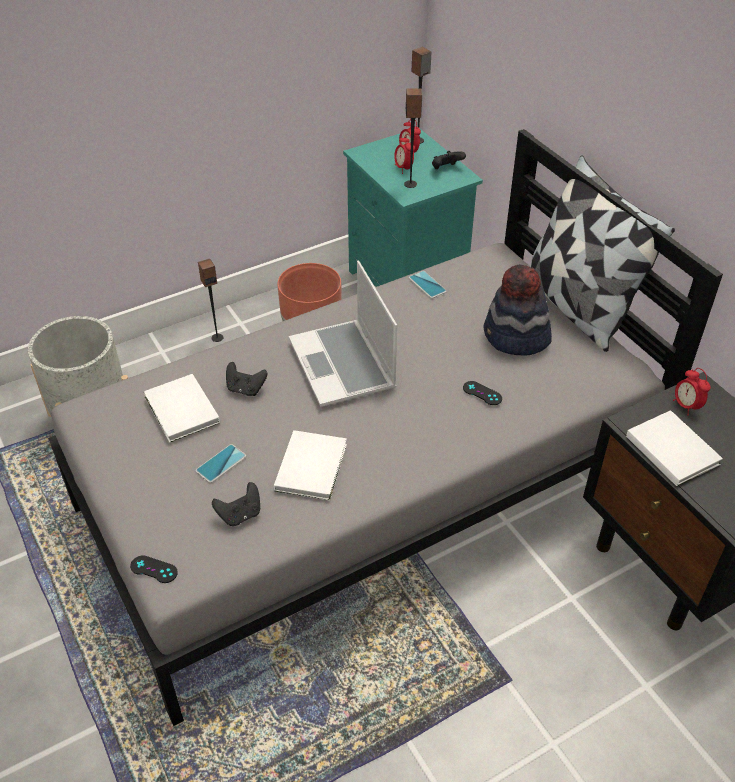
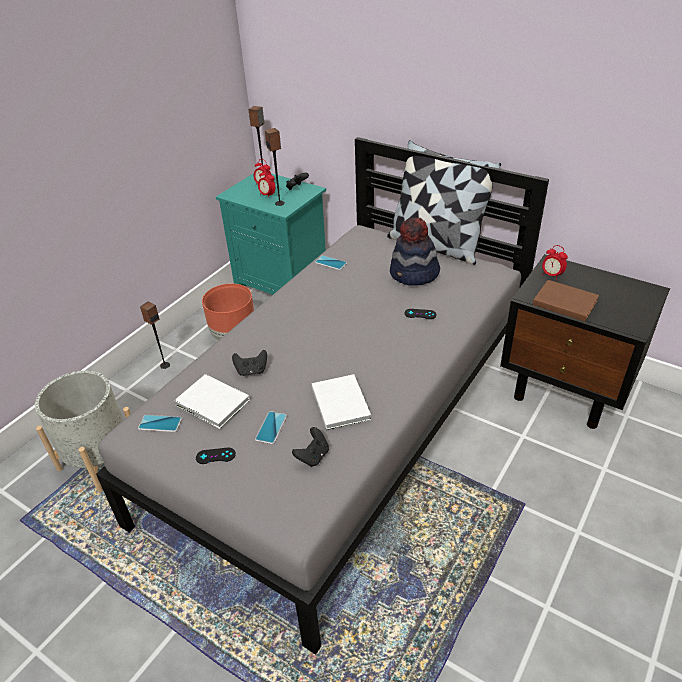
camera: 25 degrees left, 5 degrees down
(118, 412) = (160, 424): none -> phone
(154, 569) = (275, 523): black game controller -> black game controller (215, 456)
(344, 365) = (313, 330): laptop -> none
(671, 448) = (563, 301): white book -> brown book

